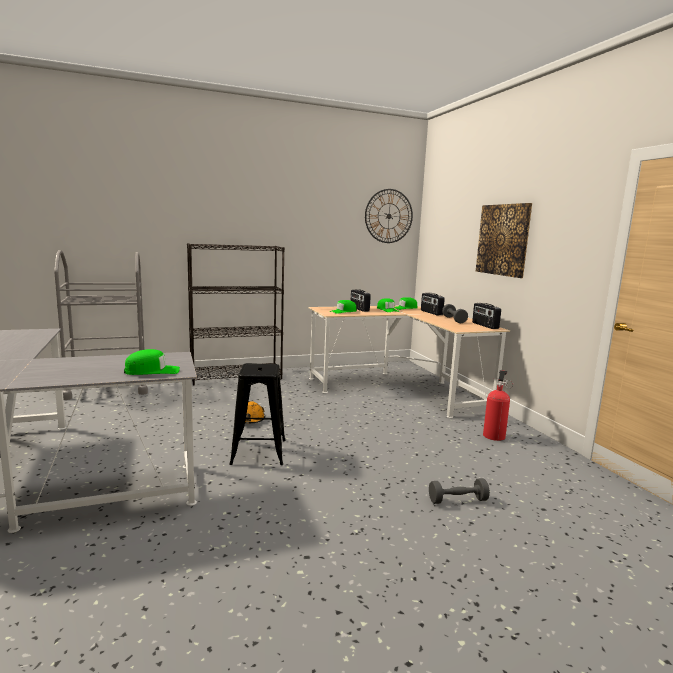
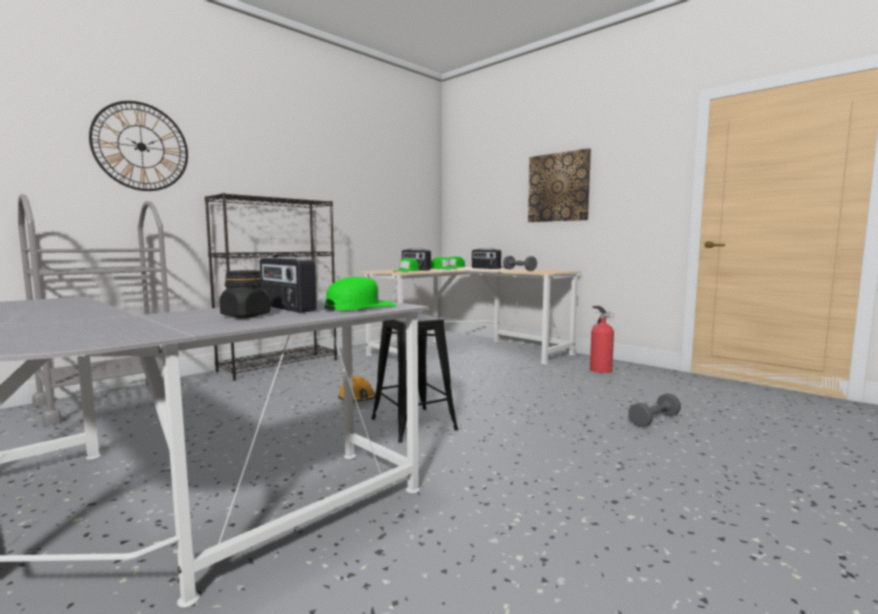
camera: 25 degrees left, 5 degrees down
(73, 370) = (246, 315): none -> black jar
(389, 216) = (415, 176): wall clock -> wall clock (141, 146)
(484, 325) = (554, 270): radio -> radio (286, 308)

